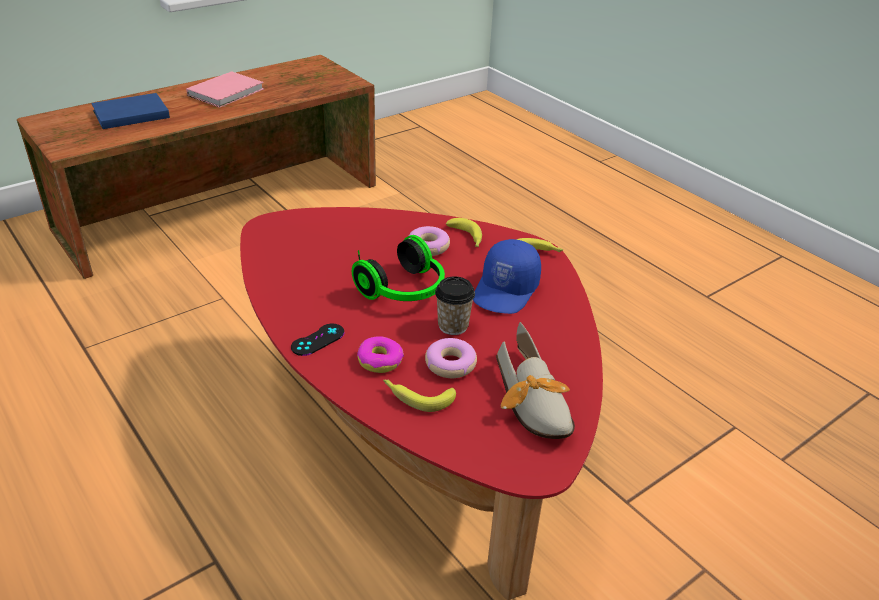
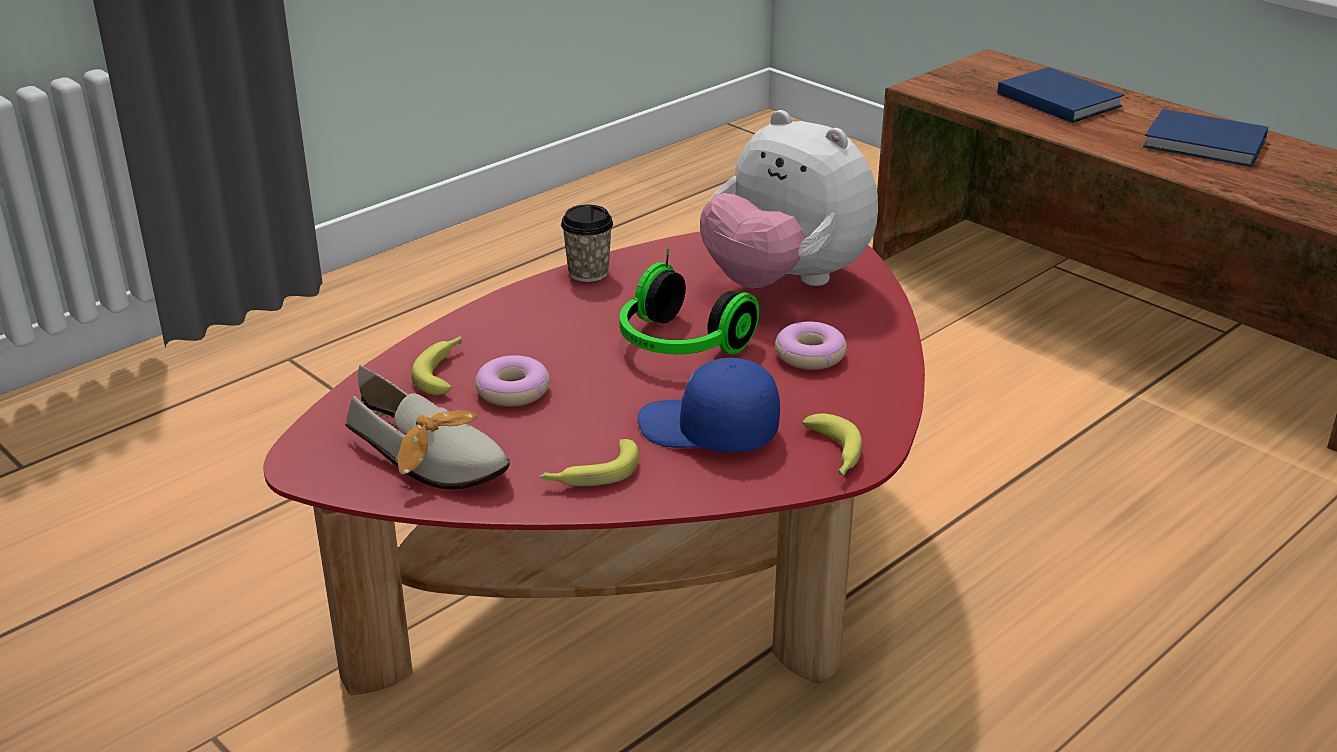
camera: 85 degrees right, 5 degrees down
(228, 92) = (1207, 144): pink book -> blue book
(318, 340) = (551, 296): black game controller -> none
(334, 243) = (785, 282): none -> plush toy
(380, 360) = (514, 341): donut -> none
(453, 326) = (602, 388): cup -> cup (588, 273)
(467, 238) = (854, 388): banana -> banana (590, 474)
(534, 403) = (433, 460): shoe -> shoe turned 120 degrees counterclockwise

